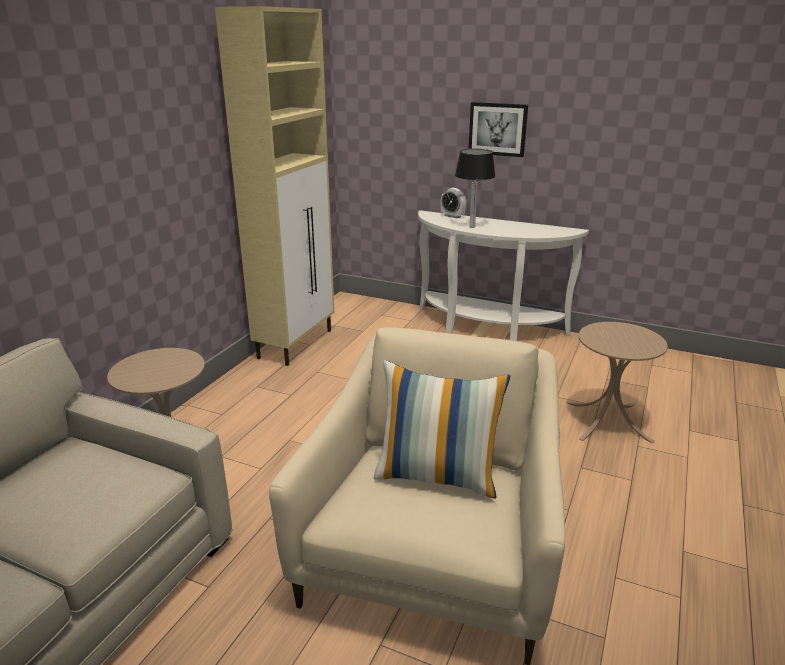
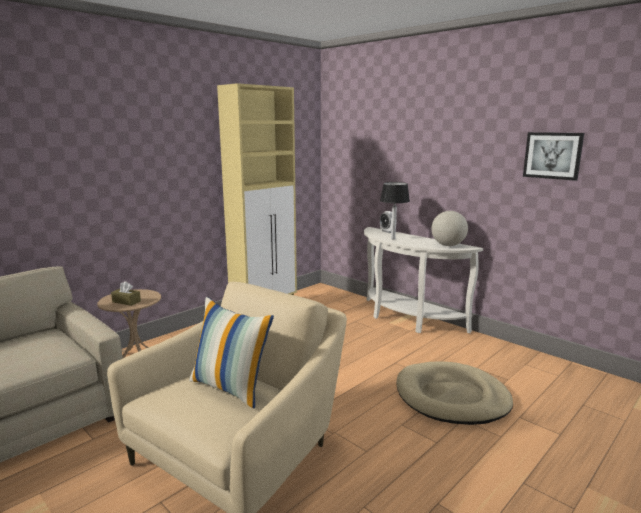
camera: 20 degrees right, 10 degrees down
(156, 373) = (126, 301): none -> brown tissue box
(498, 129) = (420, 169): picture -> picture (552, 155)
(547, 230) = (448, 245): none -> globe
(608, 421) = (452, 397): beige side table -> beige dog bed

